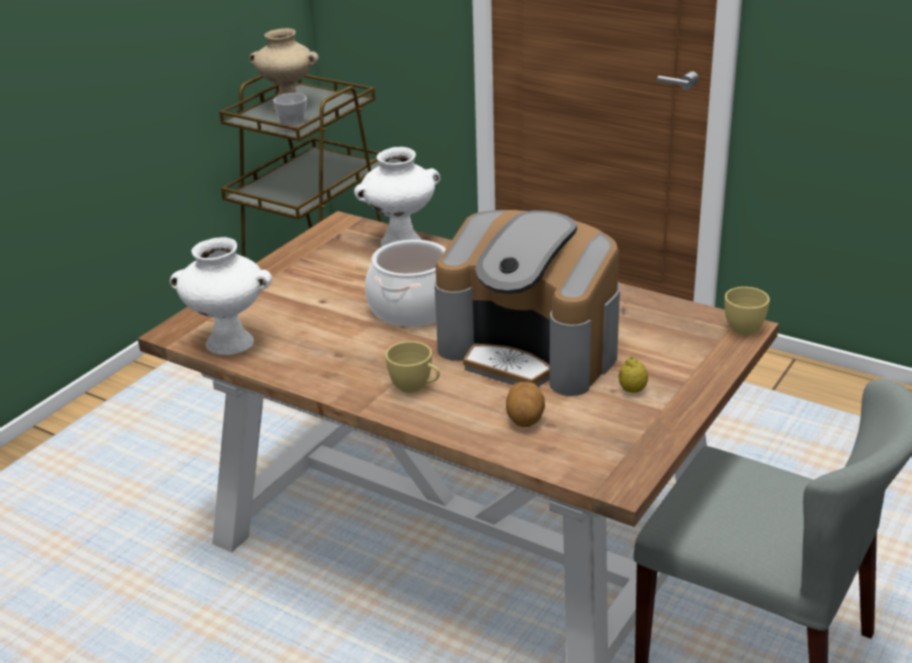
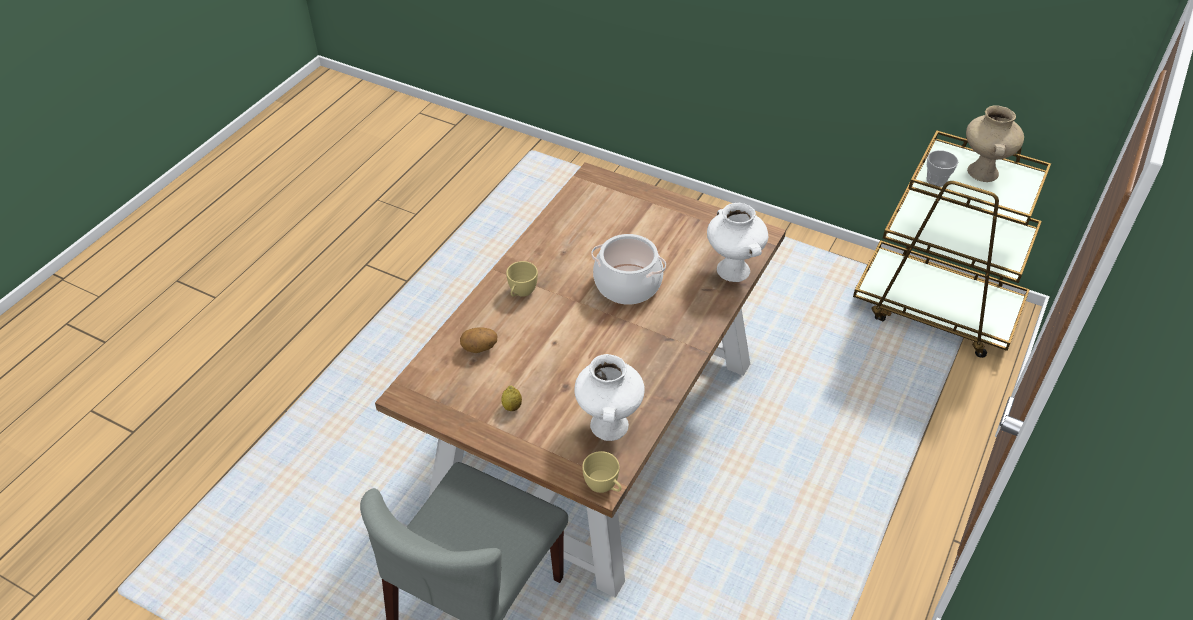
camera: 85 degrees right, 15 degrees up
(228, 344) = (577, 201): white vase -> white vase (608, 424)
(531, 350) = (568, 351): coffee machine -> none

